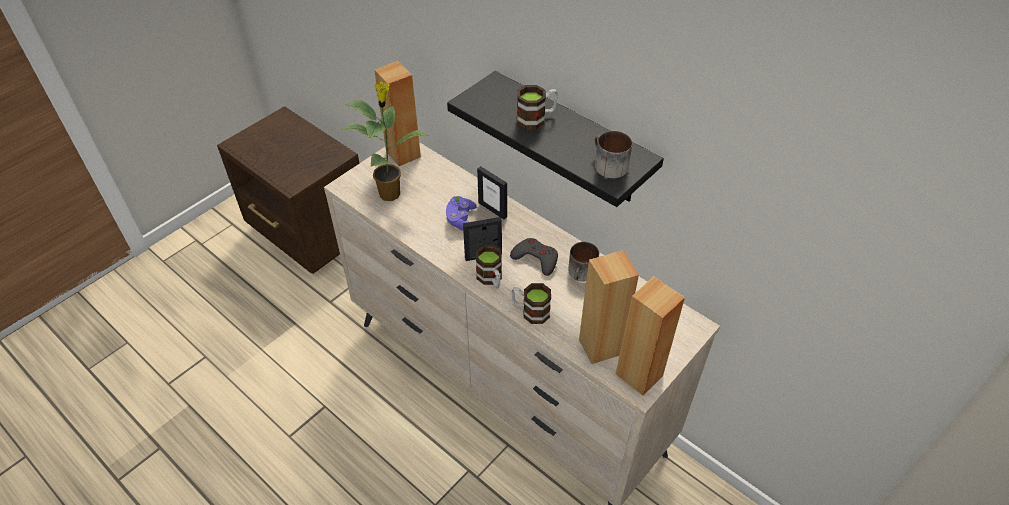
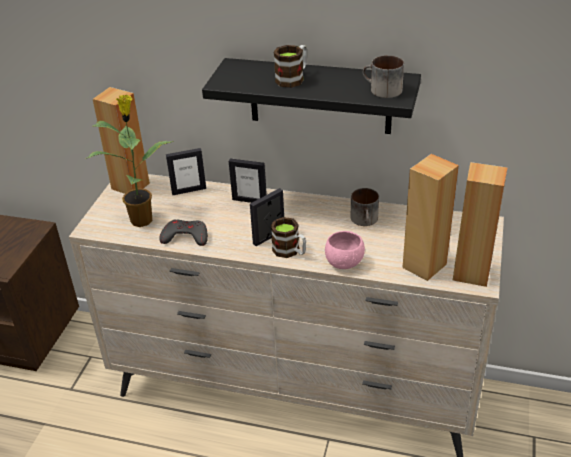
camera: 25 degrees left, 10 degrees down
(448, 178) = (189, 190): none -> picture frame
(461, 219) = (226, 217): purple game controller -> none
(530, 311) = (344, 262): mug -> pink bowl
(536, 259) = (317, 223): grey game controller -> grey game controller (185, 237)

